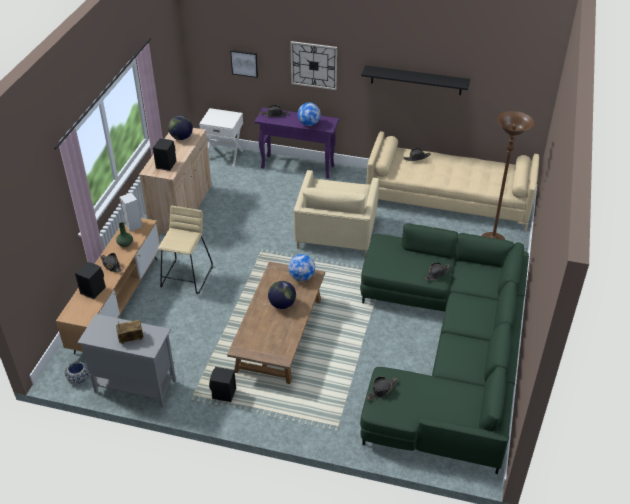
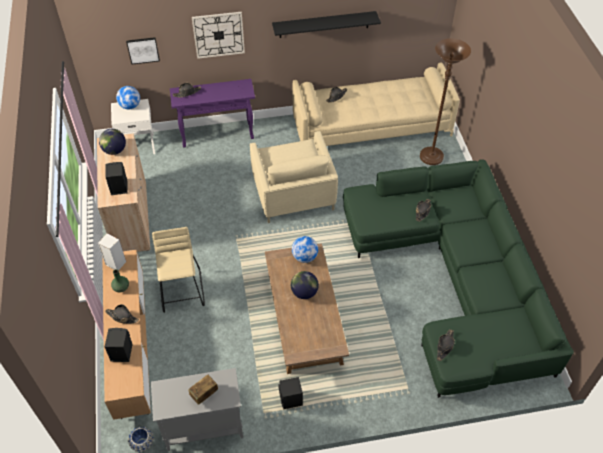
camera: 25 degrees left, 10 degrees up
(309, 124) = (226, 93): globe -> globe (130, 106)

